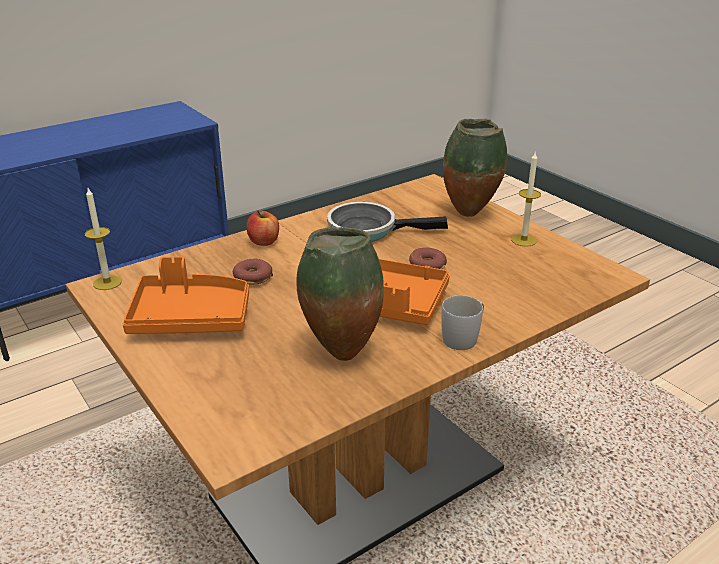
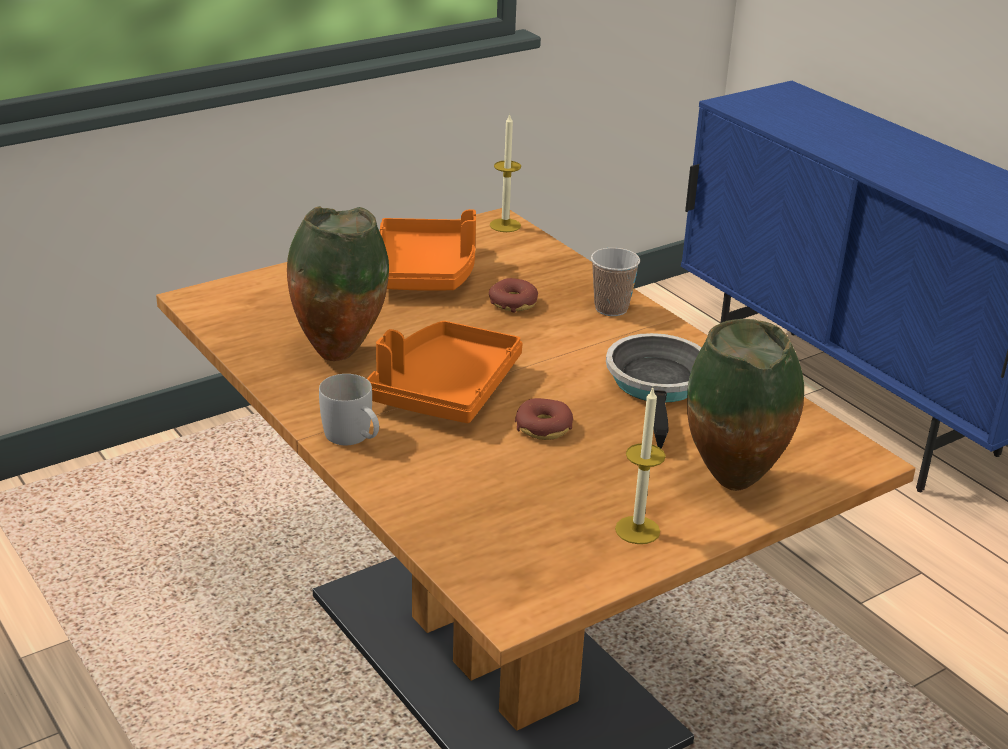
camera: 90 degrees right, 0 degrees up
(264, 241) = (611, 308): apple -> cup

